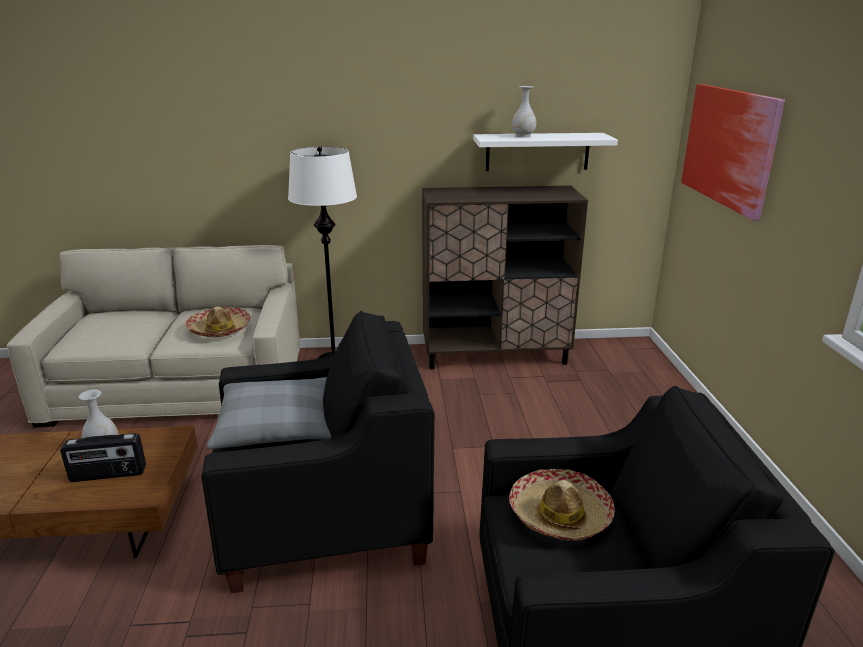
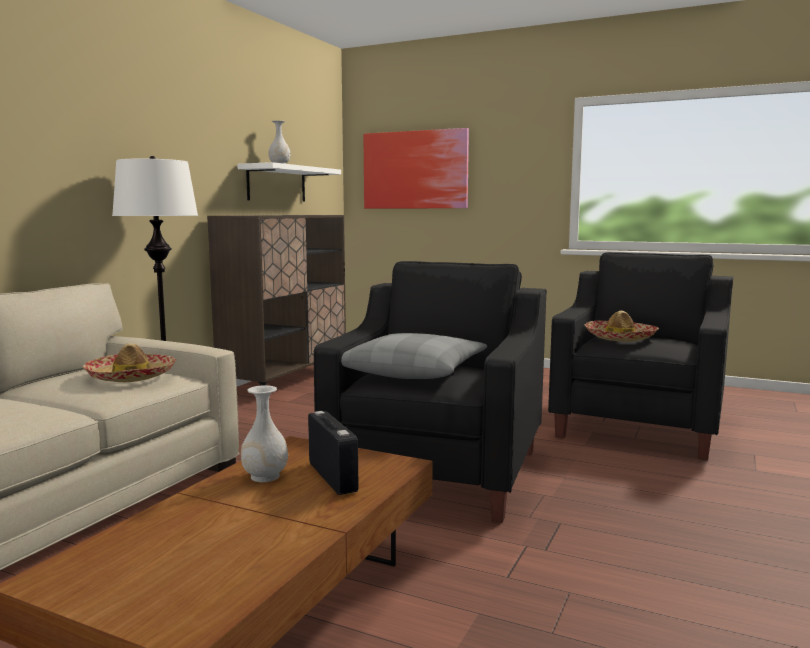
camera: 60 degrees left, 15 degrees down
(108, 475) = (333, 477): radio -> radio turned 45 degrees counterclockwise

